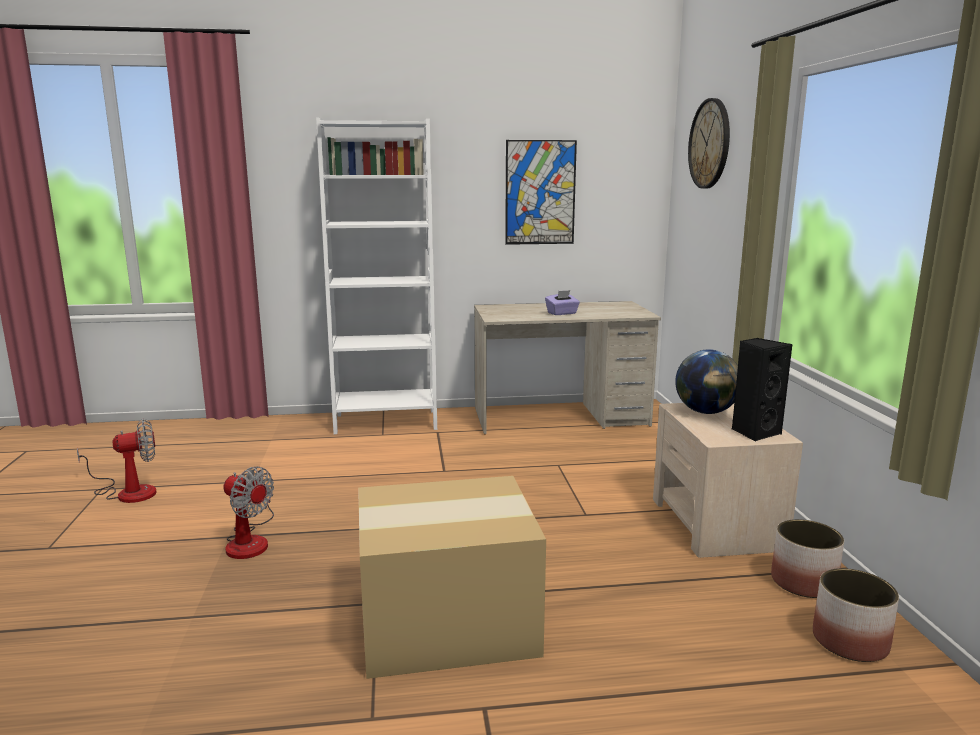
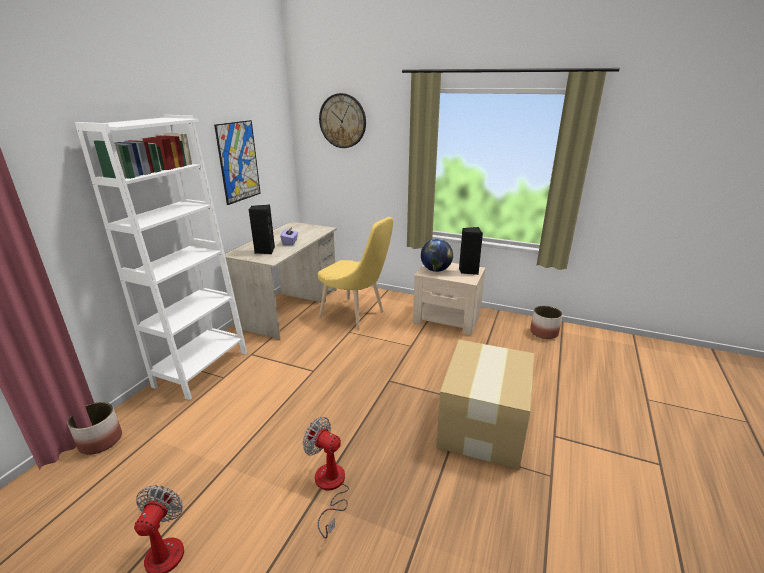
camera: 60 degrees left, 10 degrees up
(250, 540) = (329, 487): fan -> fan turned 120 degrees counterclockwise
(517, 311) = (264, 251): none -> black speaker
(605, 457) = (355, 316): none -> yellow chair
(803, 582) = (503, 322): planter -> planter (101, 441)

